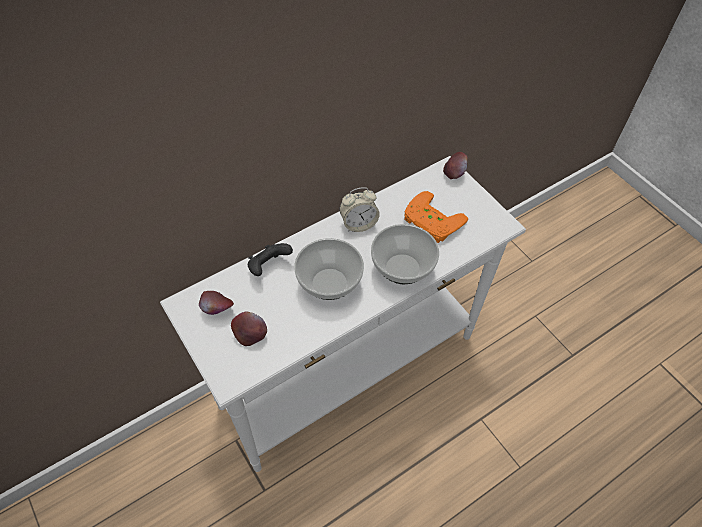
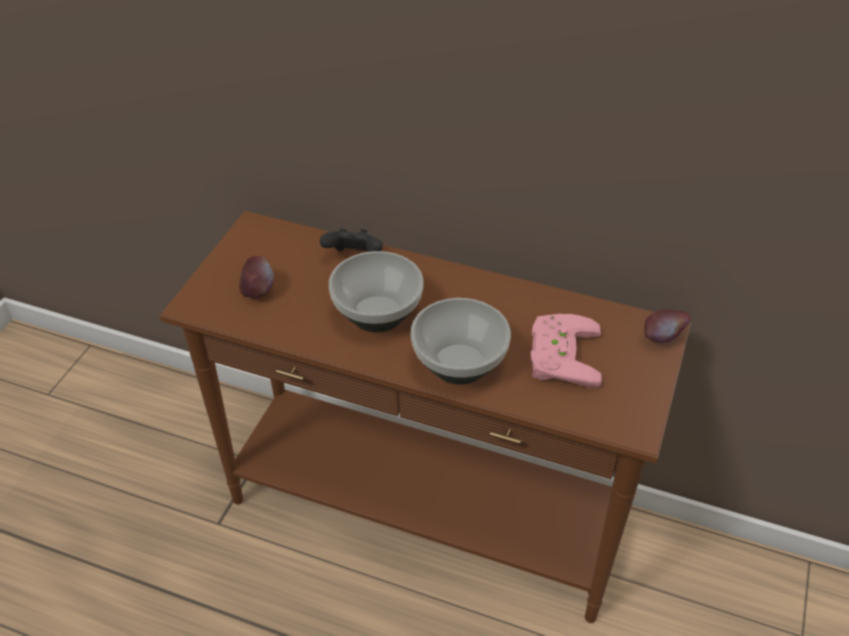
camera: 55 degrees right, 10 degrees down
(218, 310) = (267, 252): apple -> none
(349, 368) = (428, 512): white console table -> brown console table
(358, 224) = (486, 294): alarm clock -> none
(430, 222) = (558, 354): orange game controller -> pink game controller

